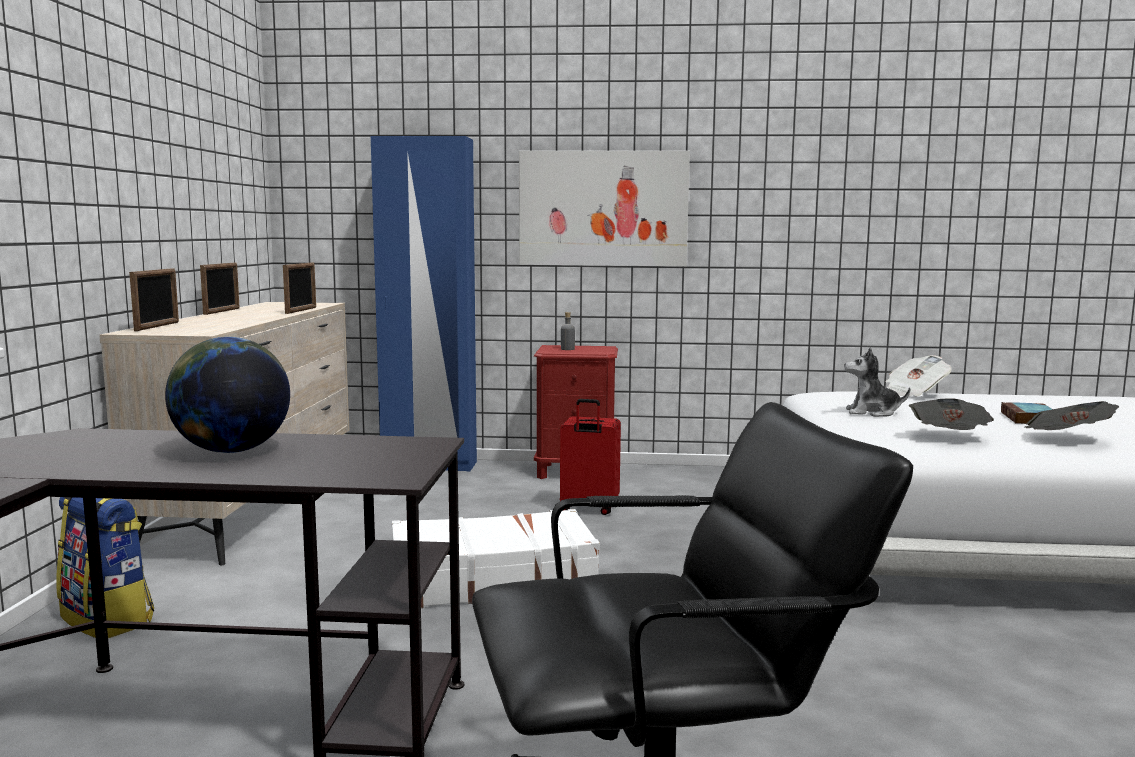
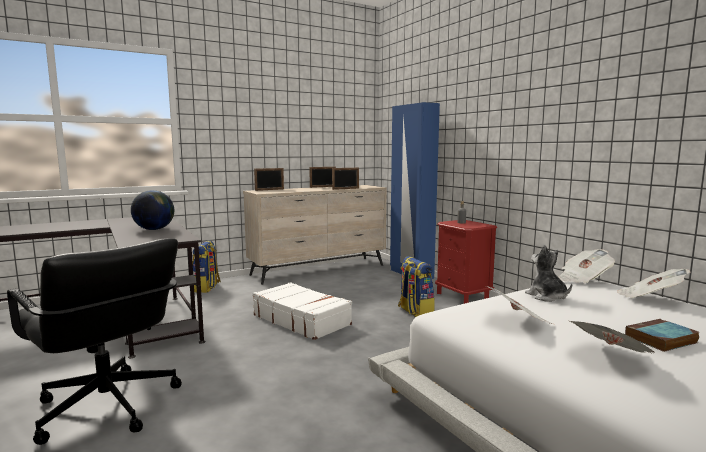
camera: 55 degrees right, 0 degrees up
(588, 509) = (415, 312): red suitcase -> backpack
(603, 209) = (496, 139): picture -> none
(823, 391) = (583, 279): none -> newspaper

